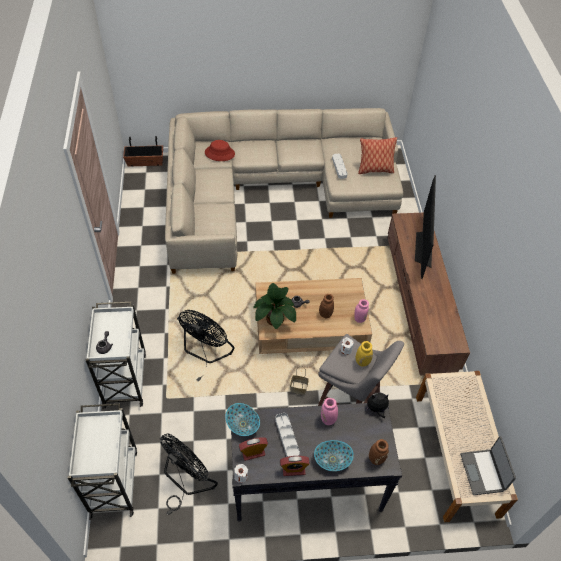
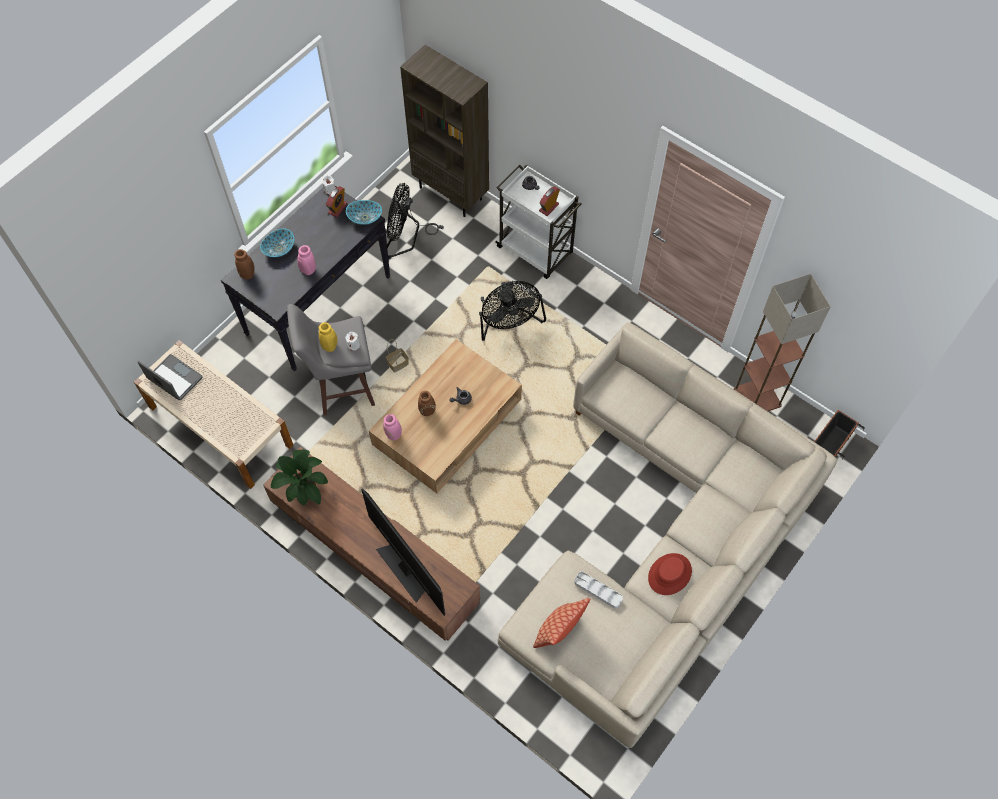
camera: 135 degrees right, 10 degrees up
(114, 481) = (451, 193): white cart -> brown bookcase
(139, 202) = (757, 396): none -> floor lamp
(184, 479) = (407, 234): black fan -> black fan turned 105 degrees clockwise
(219, 153) = (736, 480): red hat -> red hat (670, 574)
(274, 320) = (464, 366): potted plant -> potted plant (303, 488)
(287, 437) = (325, 235): grey tray -> none
(293, 469) = (299, 221): alarm clock -> alarm clock (548, 207)
(376, 409) = (279, 308): plush toy -> none

